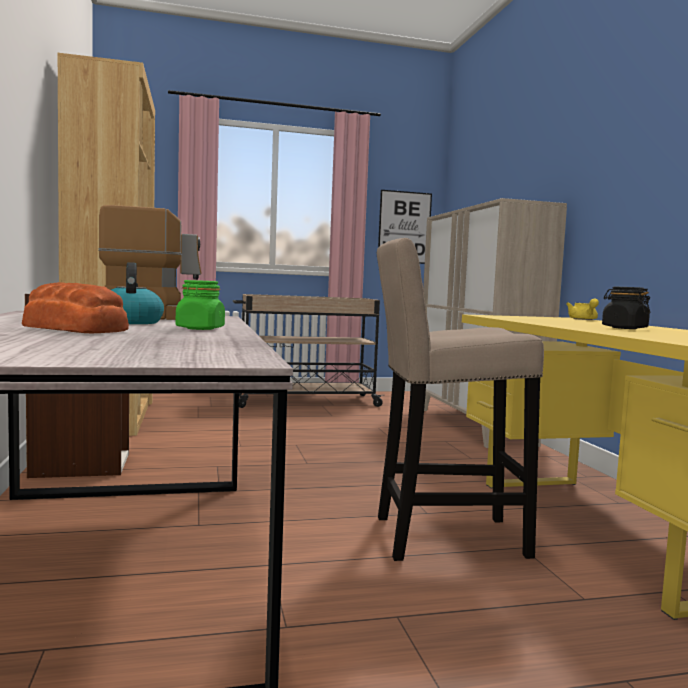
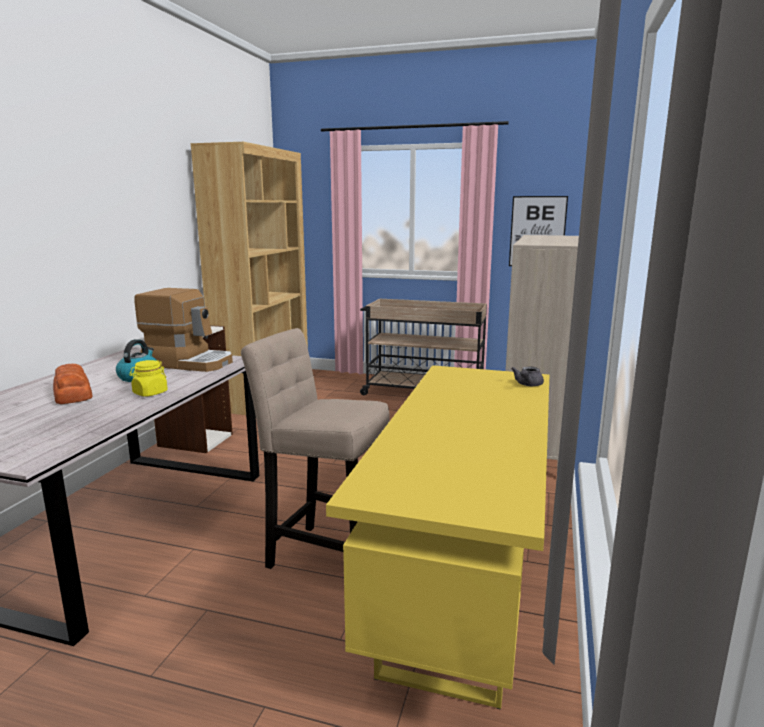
camera: 30 degrees right, 10 degrees up
(200, 328) = (150, 393): green jar -> yellow jar
(583, 319) = (527, 385): yellow teapot -> grey teapot
(624, 328) = (466, 421): black jar -> none

